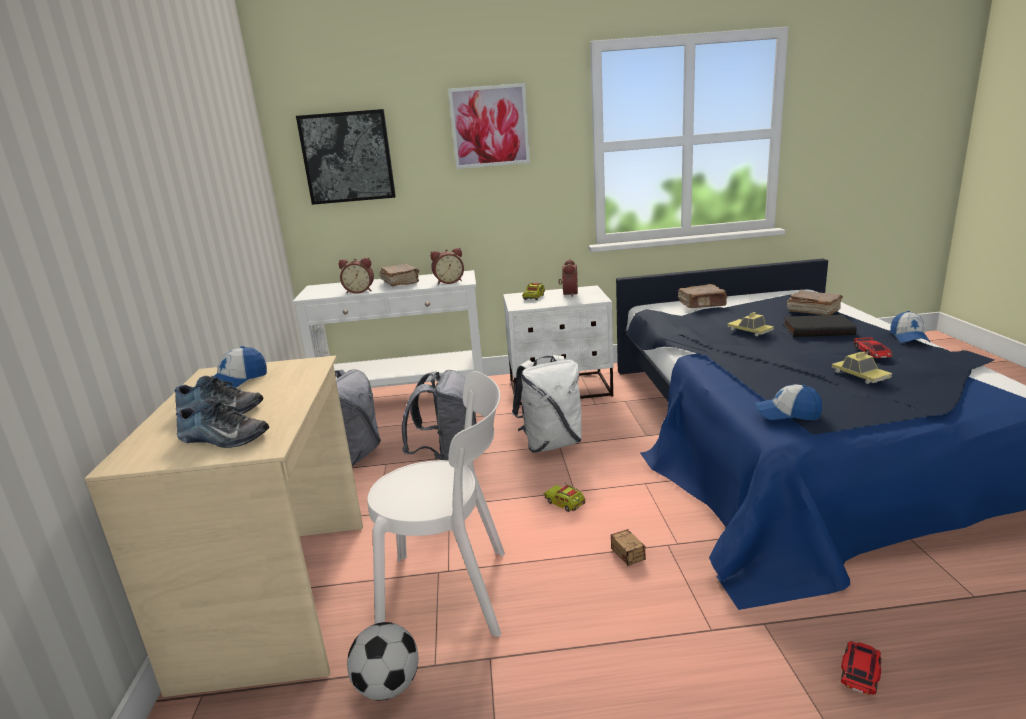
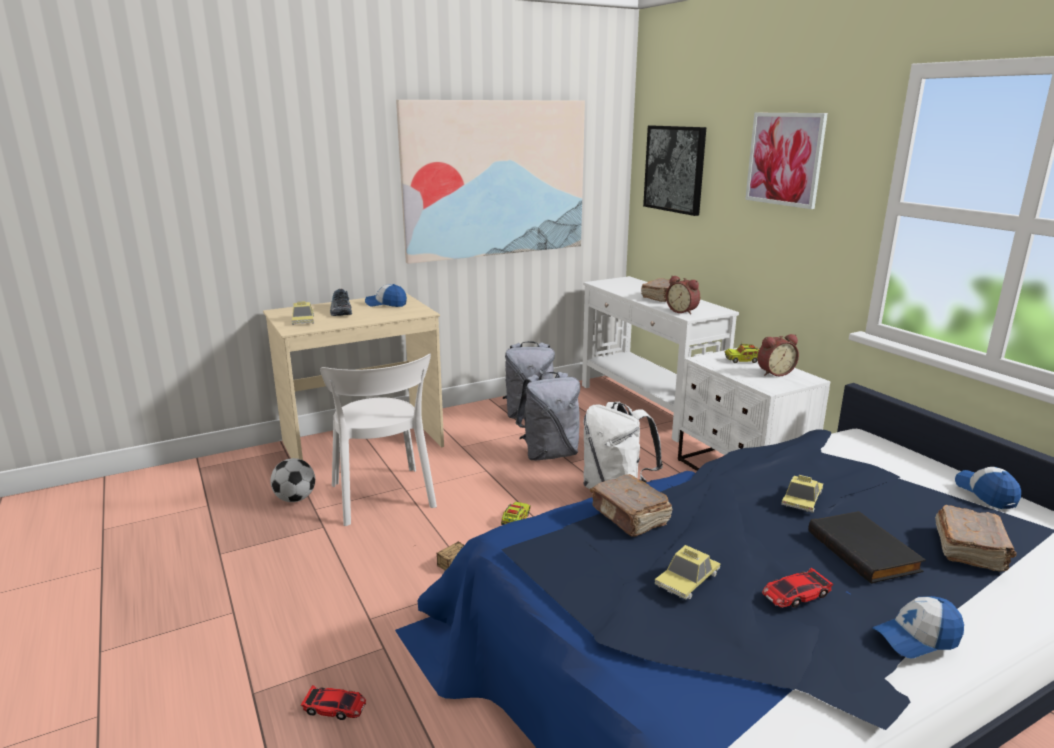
camera: 65 degrees right, 0 degrees up
(211, 188) = (495, 179): none -> picture
(222, 439) = (303, 320): shoe -> toy car
(360, 291) = (625, 292): alarm clock -> none
(702, 304) = (891, 462): brown book -> brown book (630, 517)
(787, 413) = (544, 533): cap -> cap (986, 493)

